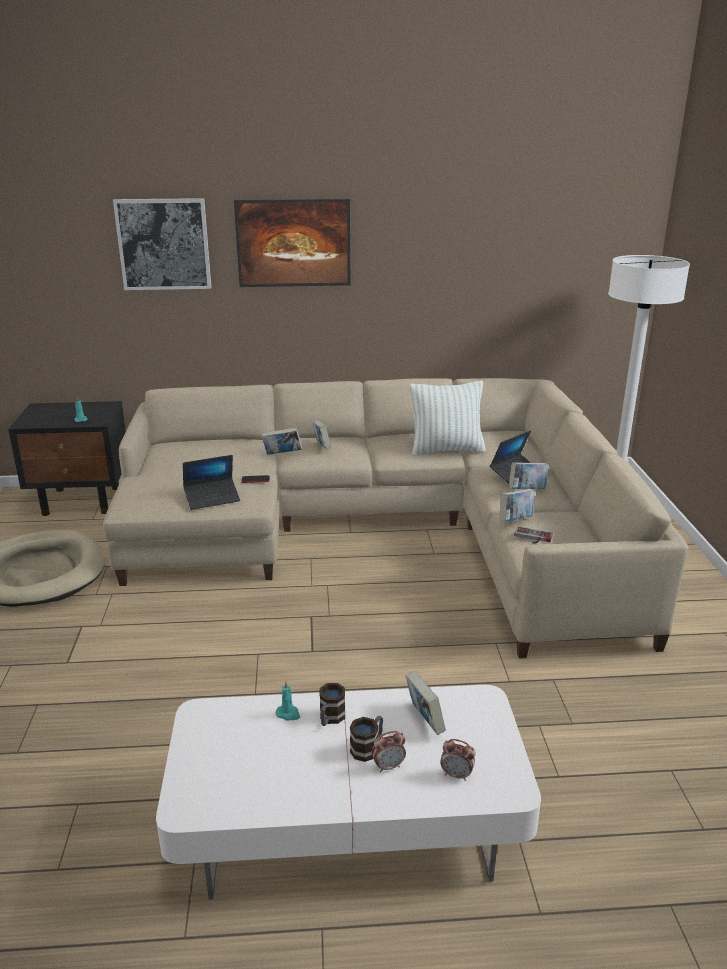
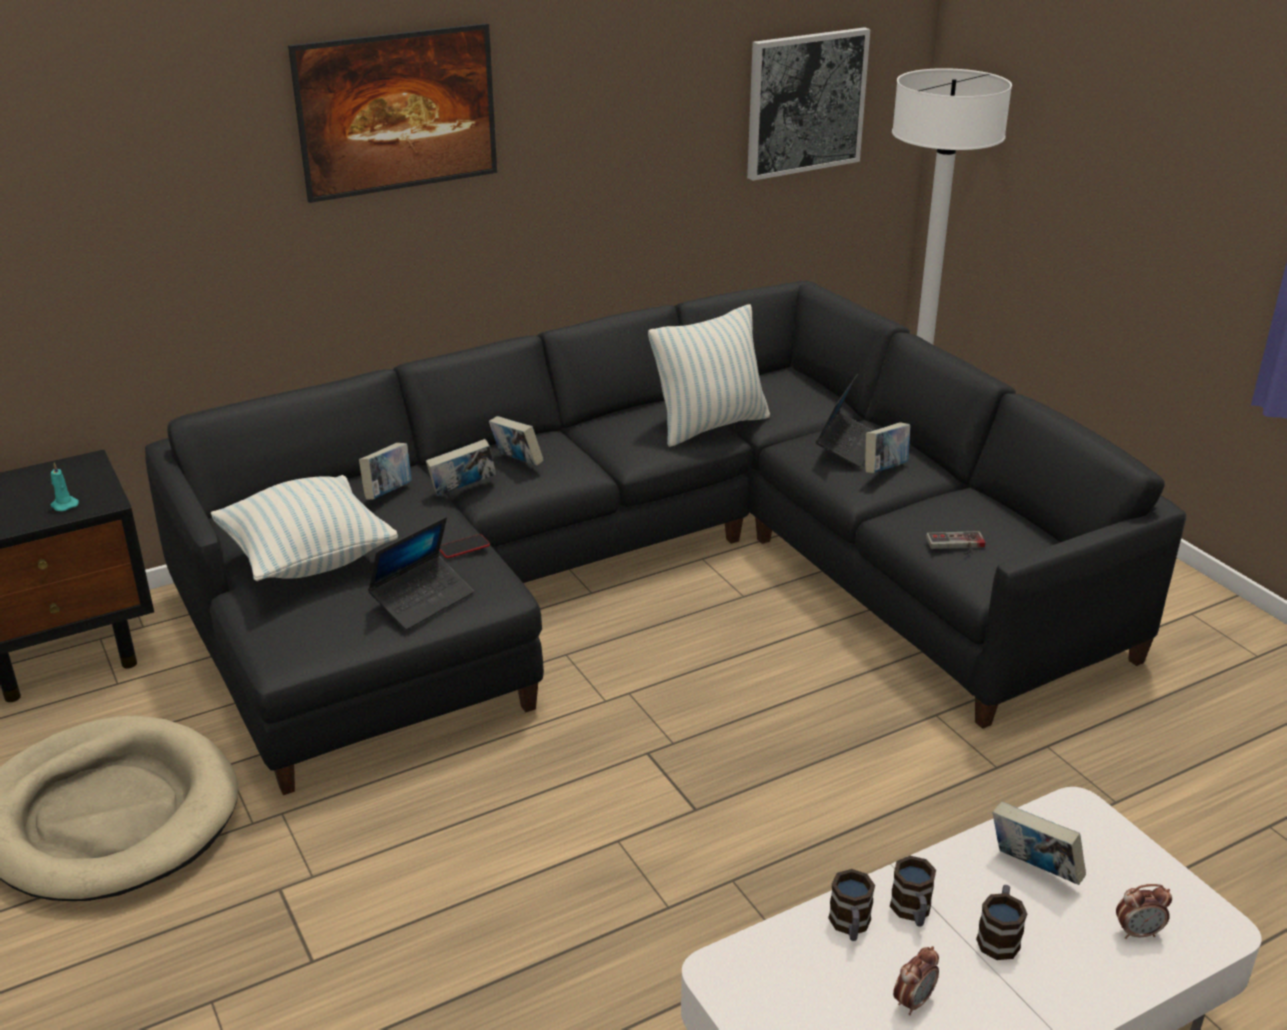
camera: 25 degrees left, 5 degrees up
(164, 244) = (162, 142): picture -> picture (805, 103)
(176, 469) = (308, 559): none -> pillow
(288, 714) = (850, 926): turquoise candle -> mug
(385, 531) = (643, 577): beige sofa -> black sofa
(388, 766) = (1048, 953): alarm clock -> alarm clock (913, 1001)
(515, 520) = (909, 523): book -> book (388, 493)

